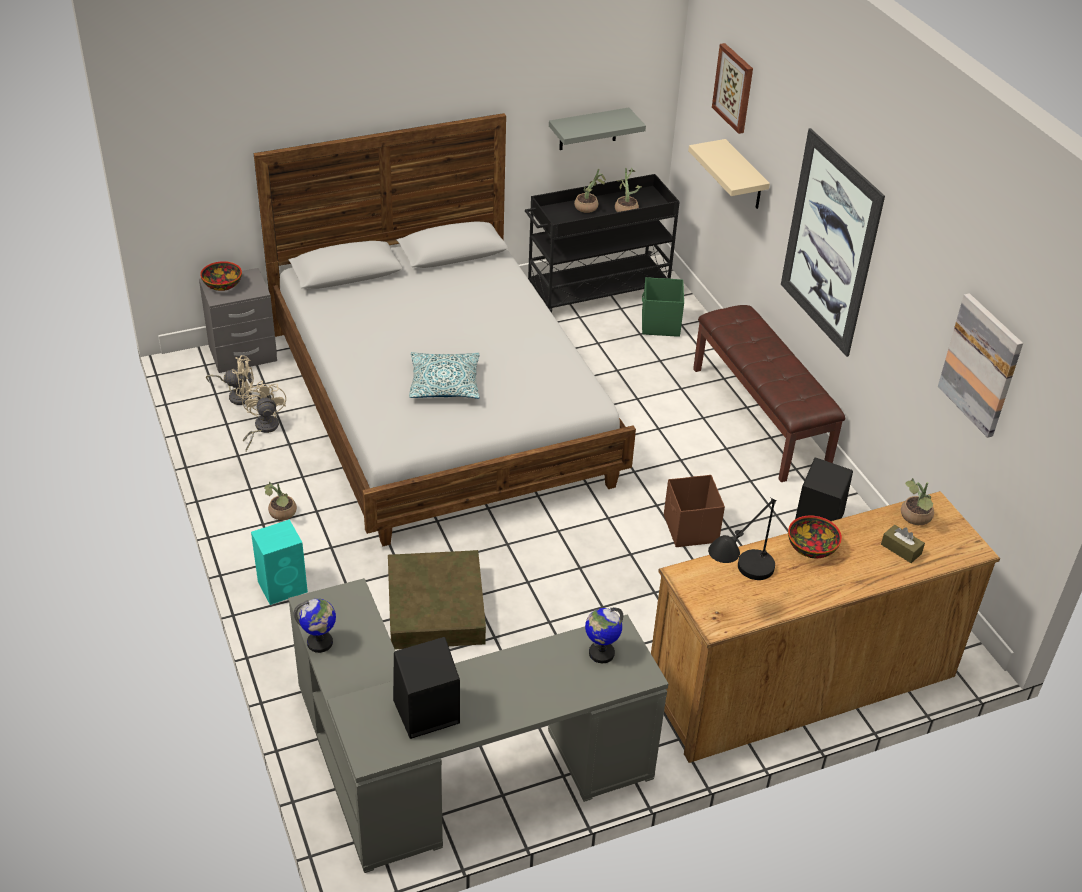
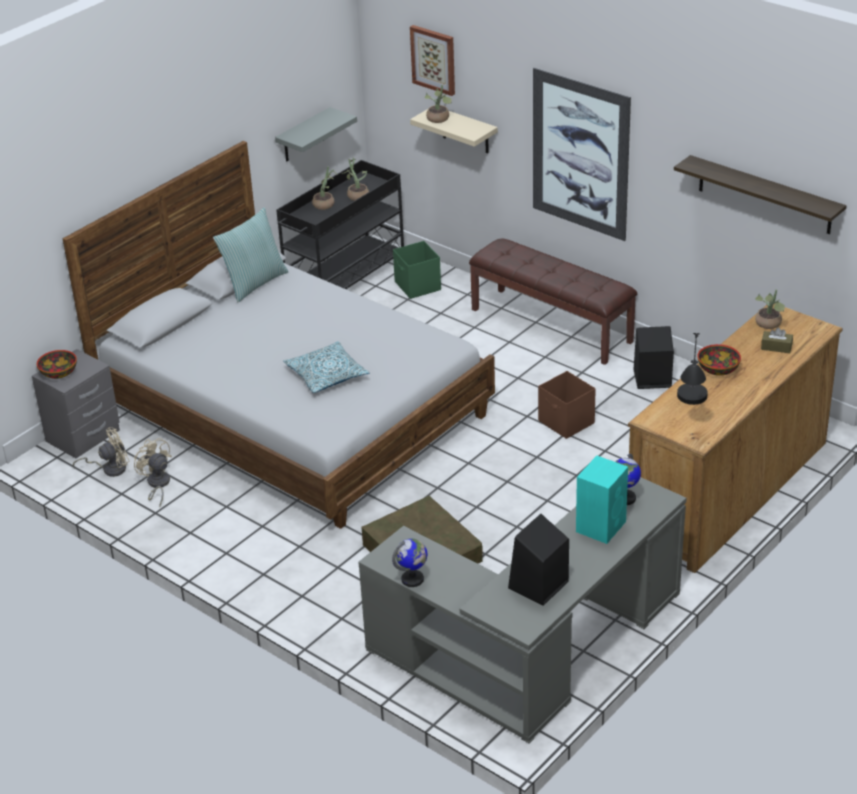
camera: 25 degrees left, 5 degrees down
(282, 514) = (235, 540): potted plant -> potted plant (439, 120)
(283, 586) = (287, 588): turquoise speaker -> turquoise speaker (601, 526)
(462, 263) = (254, 283): none -> pillow
(981, 365) = (764, 195): picture -> shelf

